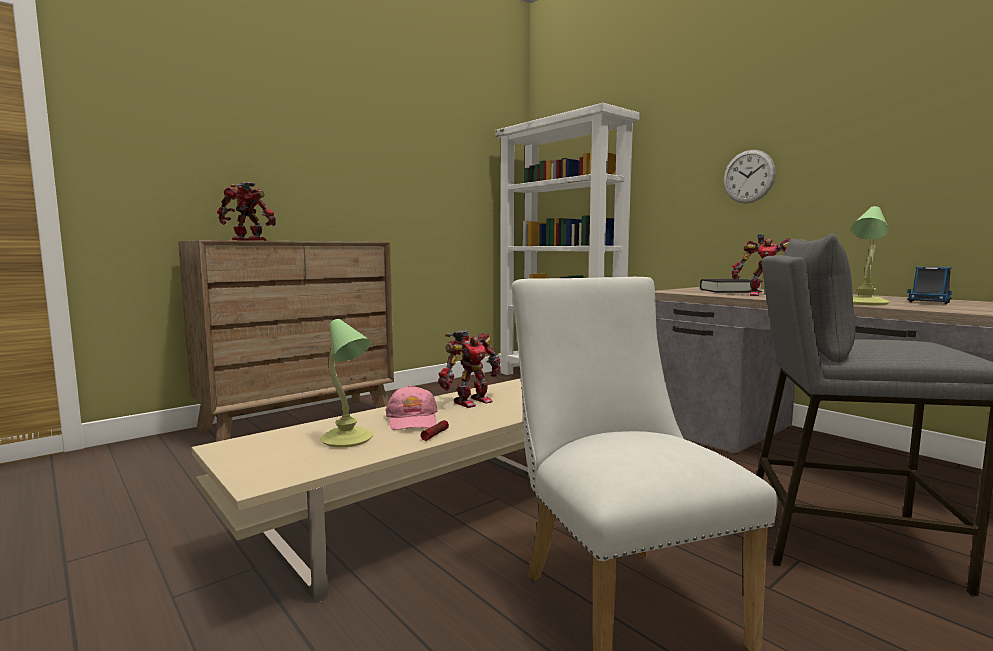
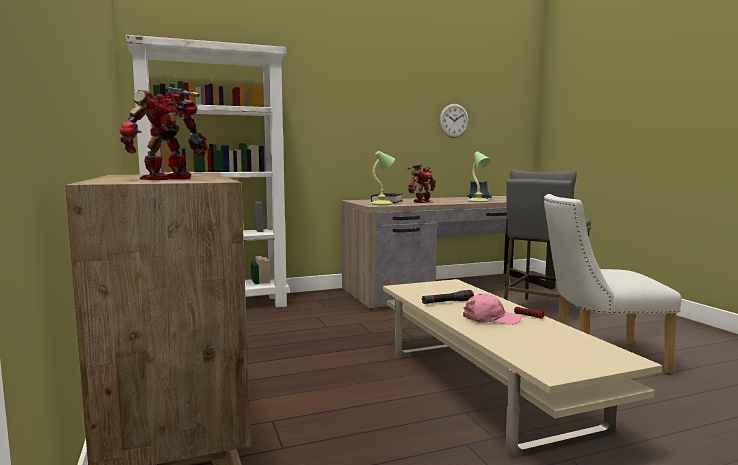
camera: 70 degrees left, 0 degrees up
(347, 440) = (537, 336): table lamp -> table lamp (382, 204)
(470, 401) = (447, 302): toy robot -> black flashlight
(748, 176) = (363, 123): wall clock -> wall clock (454, 120)

